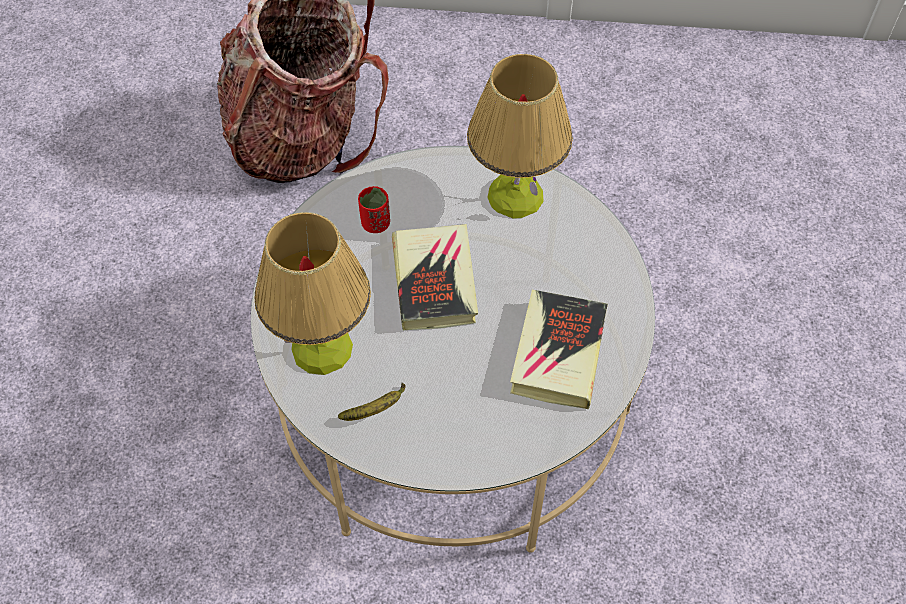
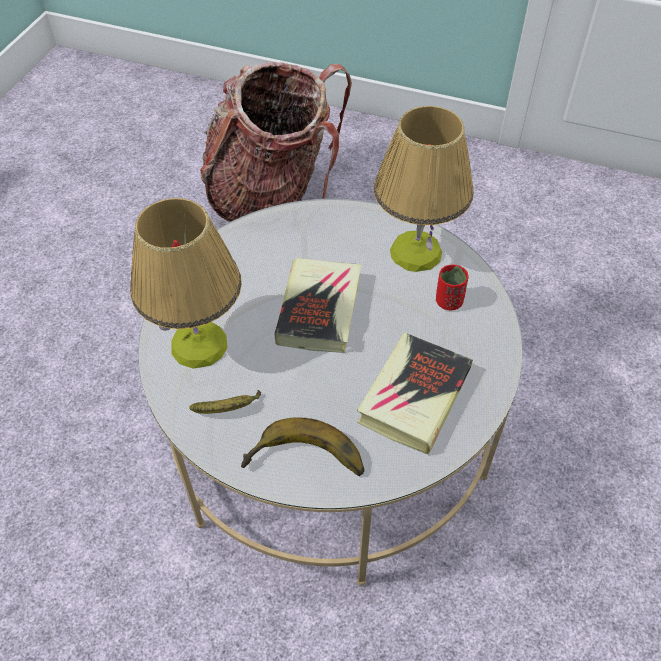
camera: 15 degrees right, 5 degrees down
(375, 223) = (283, 251): red cup -> red cup (449, 301)
(472, 447) = (305, 464): none -> banana

